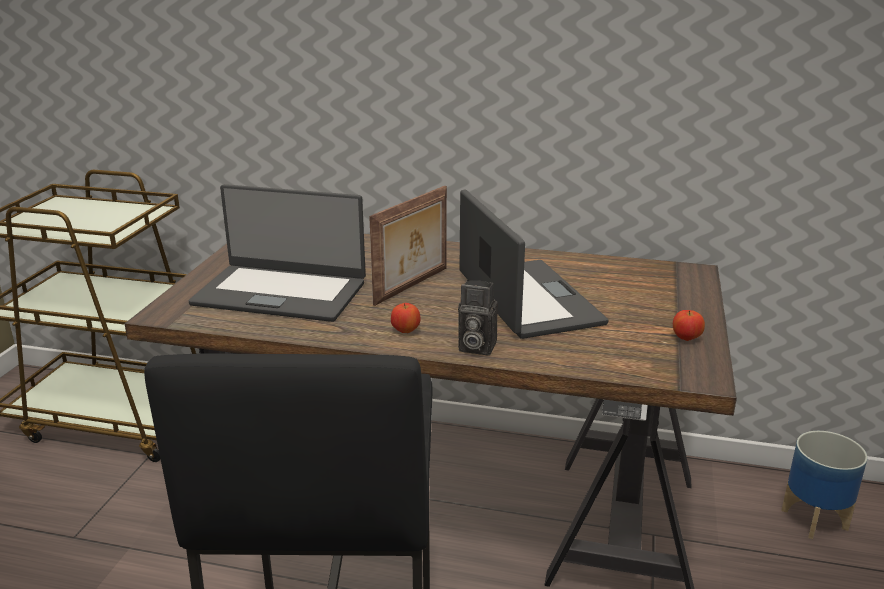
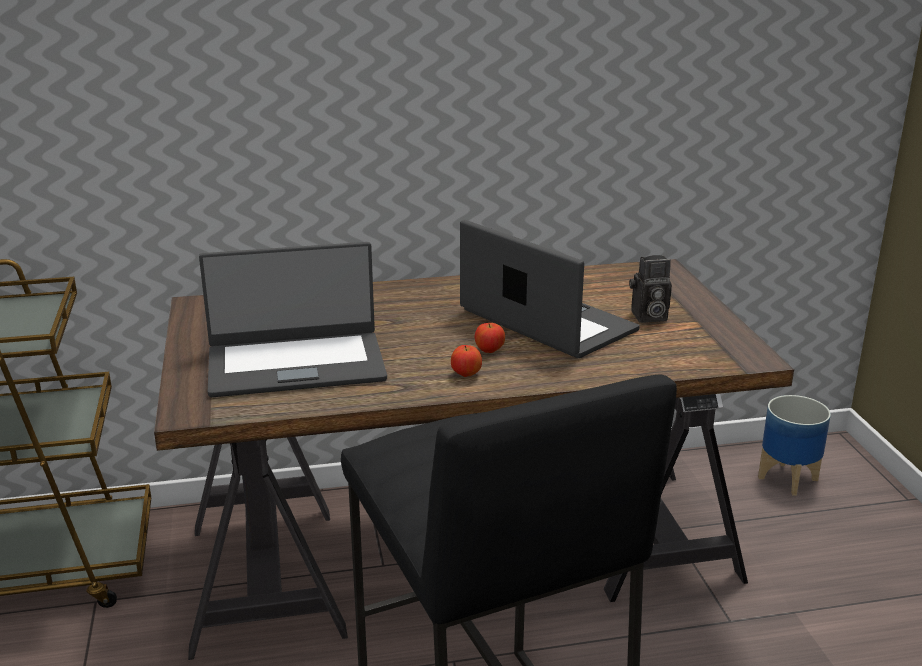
camera: 25 degrees left, 0 degrees up
(413, 286) = (425, 330): picture frame -> none
(474, 347) = (545, 375): camera -> camera (648, 317)
(686, 338) = (712, 328): apple -> apple (489, 351)

